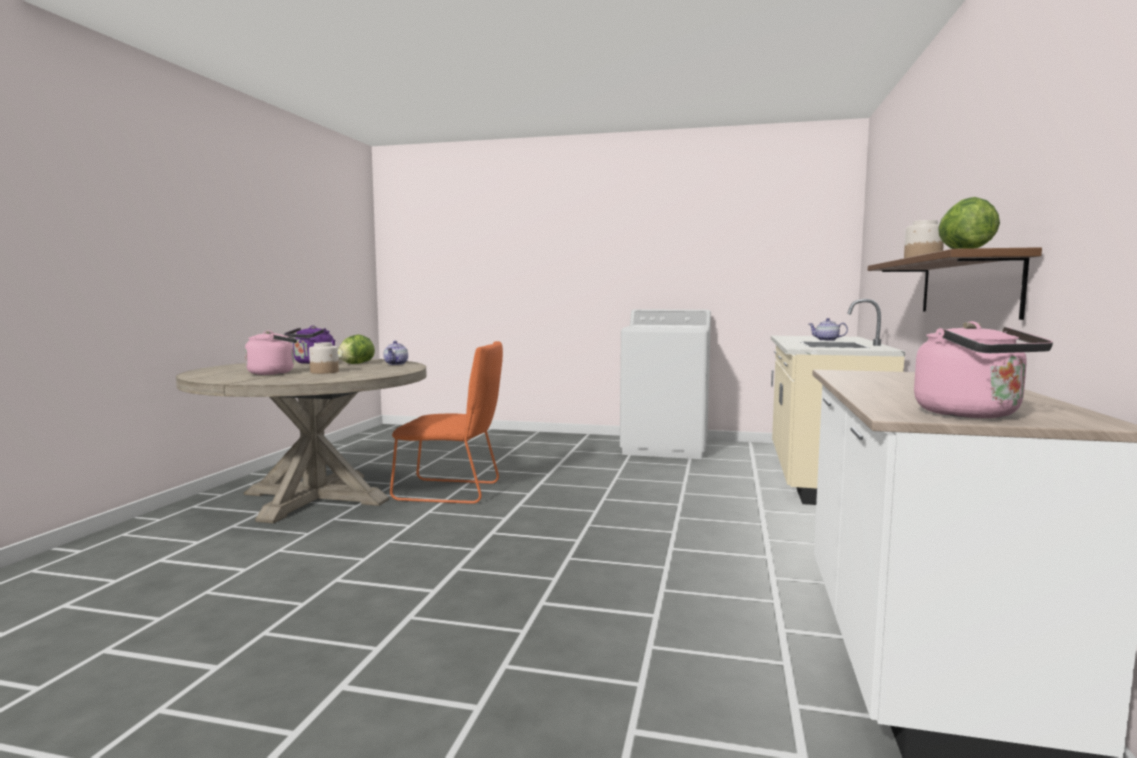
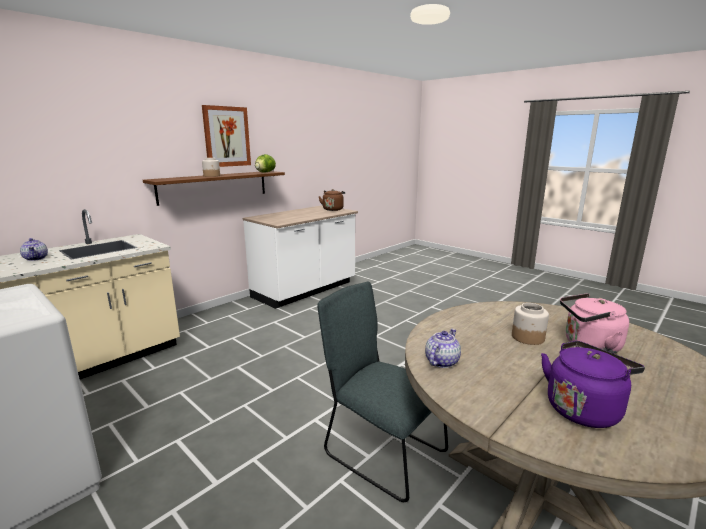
camera: 150 degrees left, 10 degrees up
(356, 363) = (502, 380): lettuce -> none
(452, 491) = (380, 451): orange chair -> grey chair
(973, 414) = (333, 209): pink kettle -> brown kettle
(992, 162) = (226, 136): none -> picture

